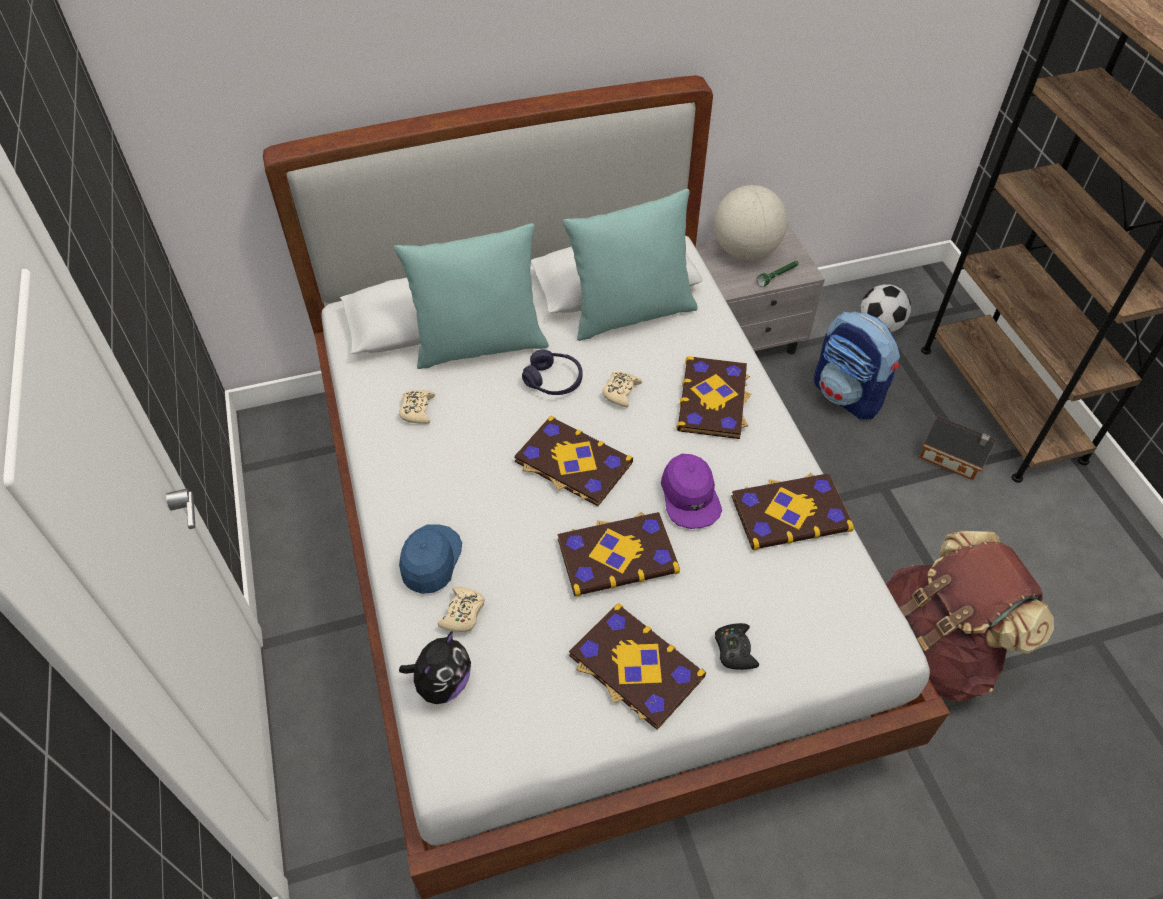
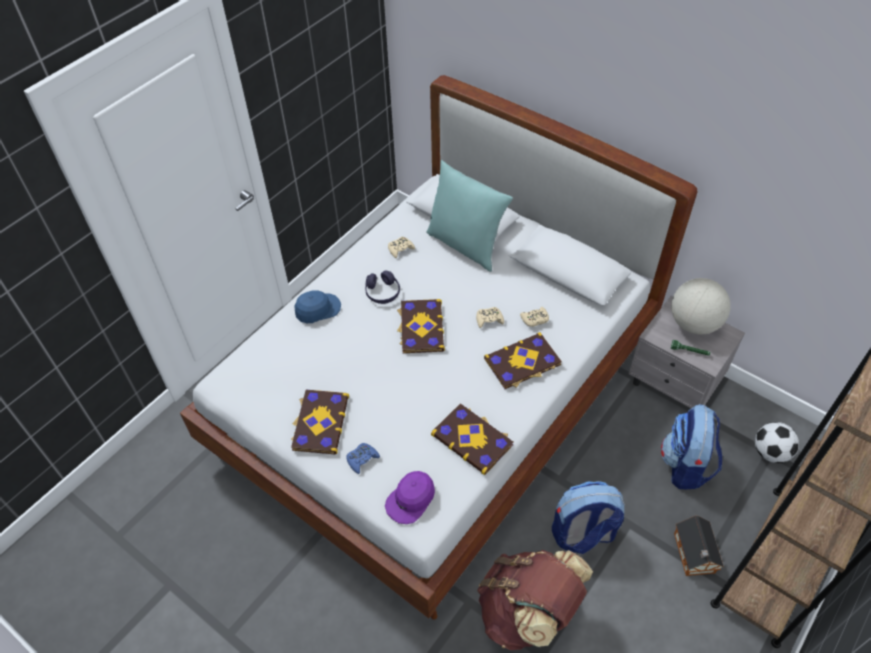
camera: 55 degrees right, 0 degrees up
(442, 683) = (257, 354): plush toy -> none
(463, 613) = (297, 339): beige game controller -> beige game controller (535, 319)
(553, 381) = (470, 288): purple headphones -> purple headphones (382, 292)
(617, 554) = (379, 378): book -> none
(630, 313) = (552, 291): turquoise pillow -> none
(689, 496) = (443, 388): purple cap -> purple cap (411, 499)
(735, 650) = (362, 459): black game controller -> blue game controller
(869, 534) = (582, 534): none -> backpack

